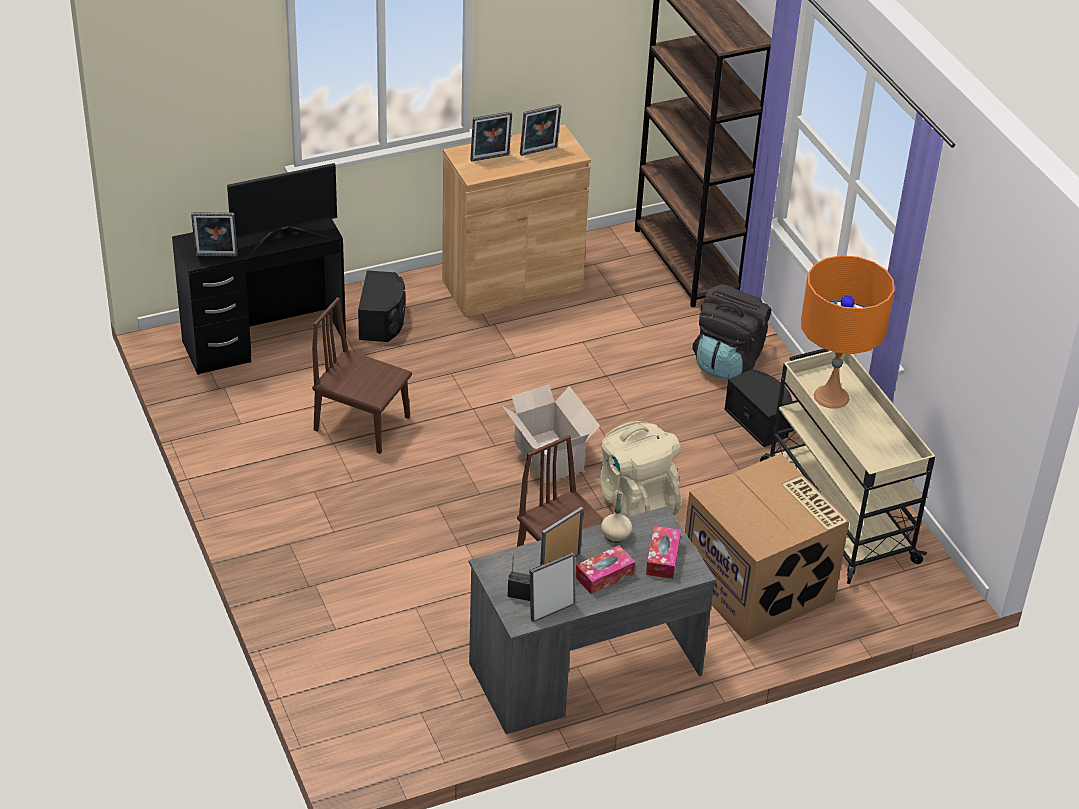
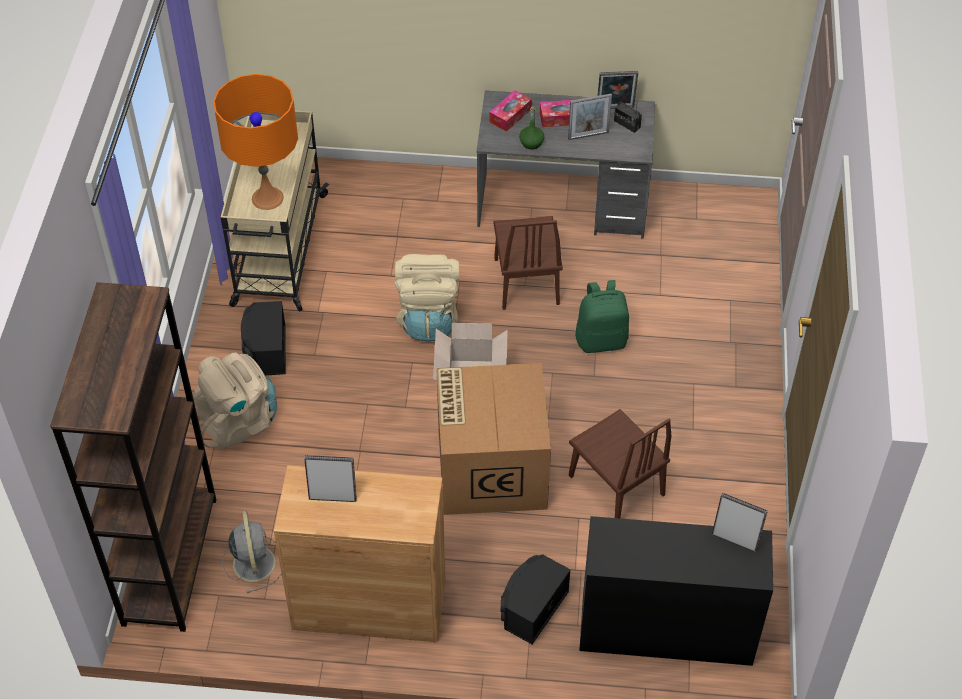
camera: 150 degrees left, 10 degrees up
(283, 235) = (651, 543): monitor -> none
(450, 540) = (601, 340): none -> green backpack
(490, 158) = (392, 506): picture frame -> none
(615, 534) = (531, 143): beige bottle -> green bottle
(623, 281) = (254, 561): none -> grey fan
(728, 361) = (238, 422): black backpack -> beige backpack
(759, 586) = (390, 217): cardboard box -> cardboard box (490, 467)

